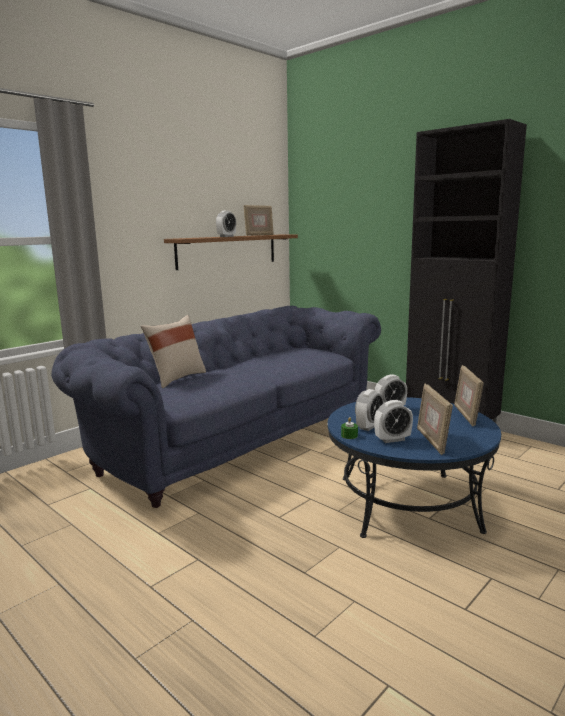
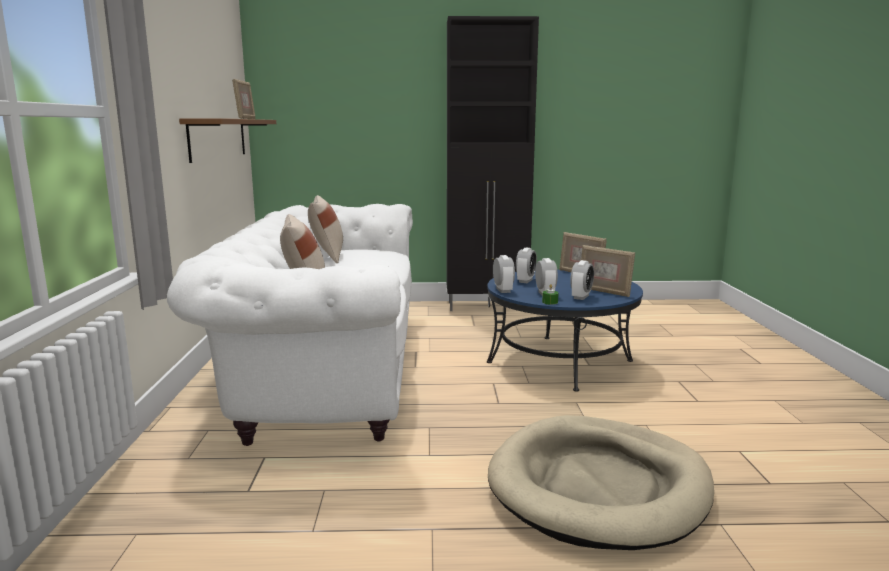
camera: 45 degrees left, 0 degrees up
(198, 627) = (599, 486): none -> beige dog bed
(226, 236) = (234, 118): alarm clock -> alarm clock (503, 290)
(233, 439) = (323, 366): blue sofa -> white sofa
(273, 352) = (327, 257): none -> beige pillow

